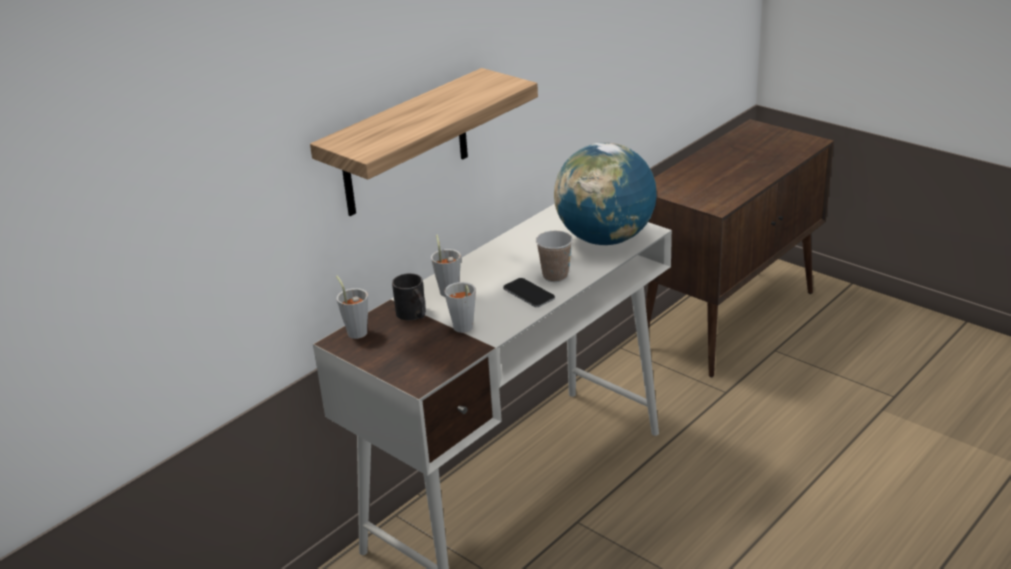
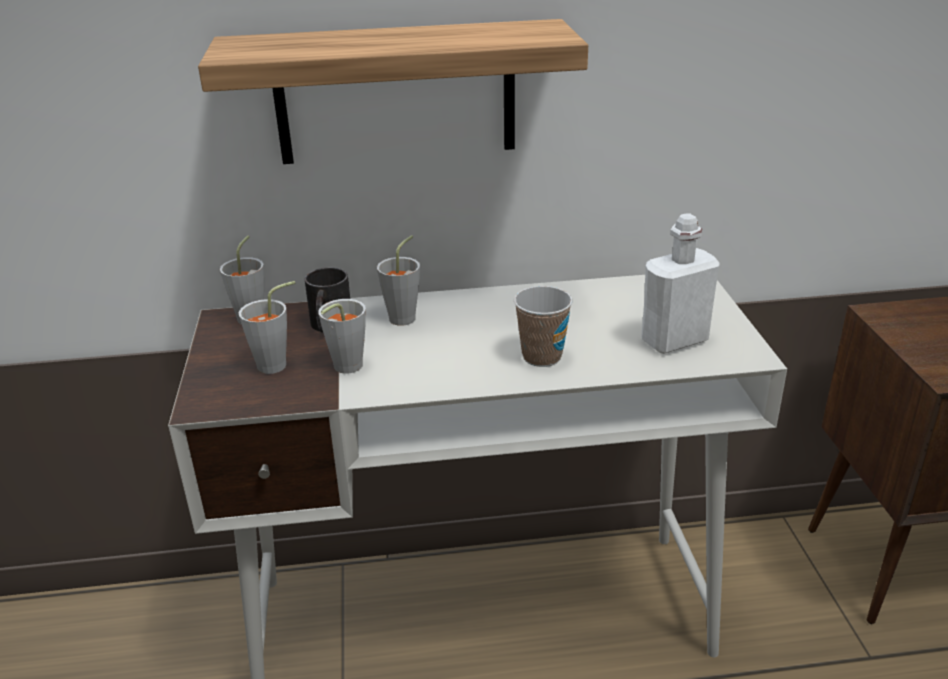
camera: 40 degrees right, 0 degrees up
(422, 345) = (278, 364): none -> grey cup
(528, 294) = (477, 363): phone -> none
(605, 239) = (674, 340): globe -> white bottle

